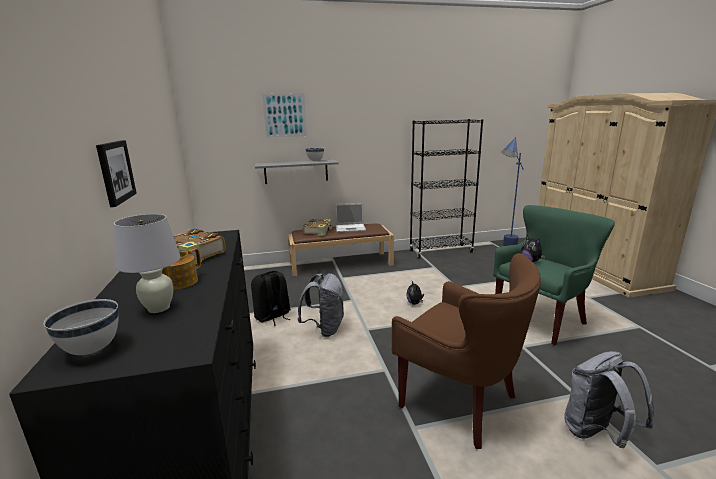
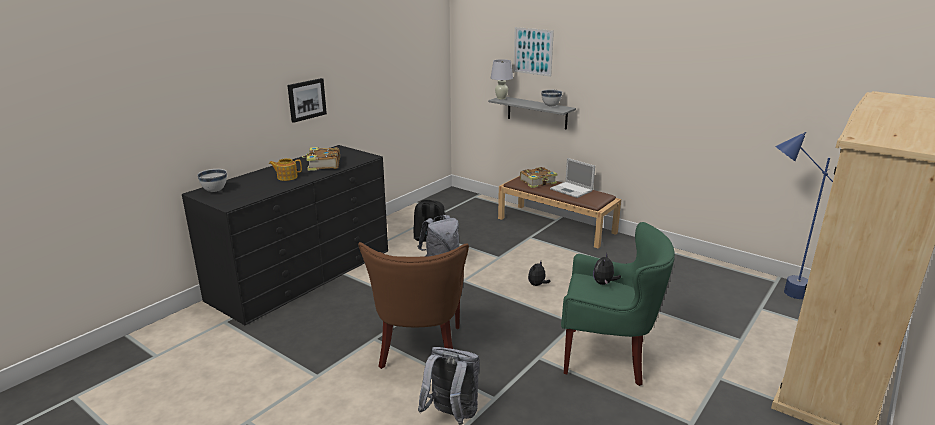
camera: 50 degrees right, 5 degrees up
(159, 308) = (257, 185): white table lamp -> white table lamp (501, 98)
(441, 251) = (682, 259): black bookcase -> none

